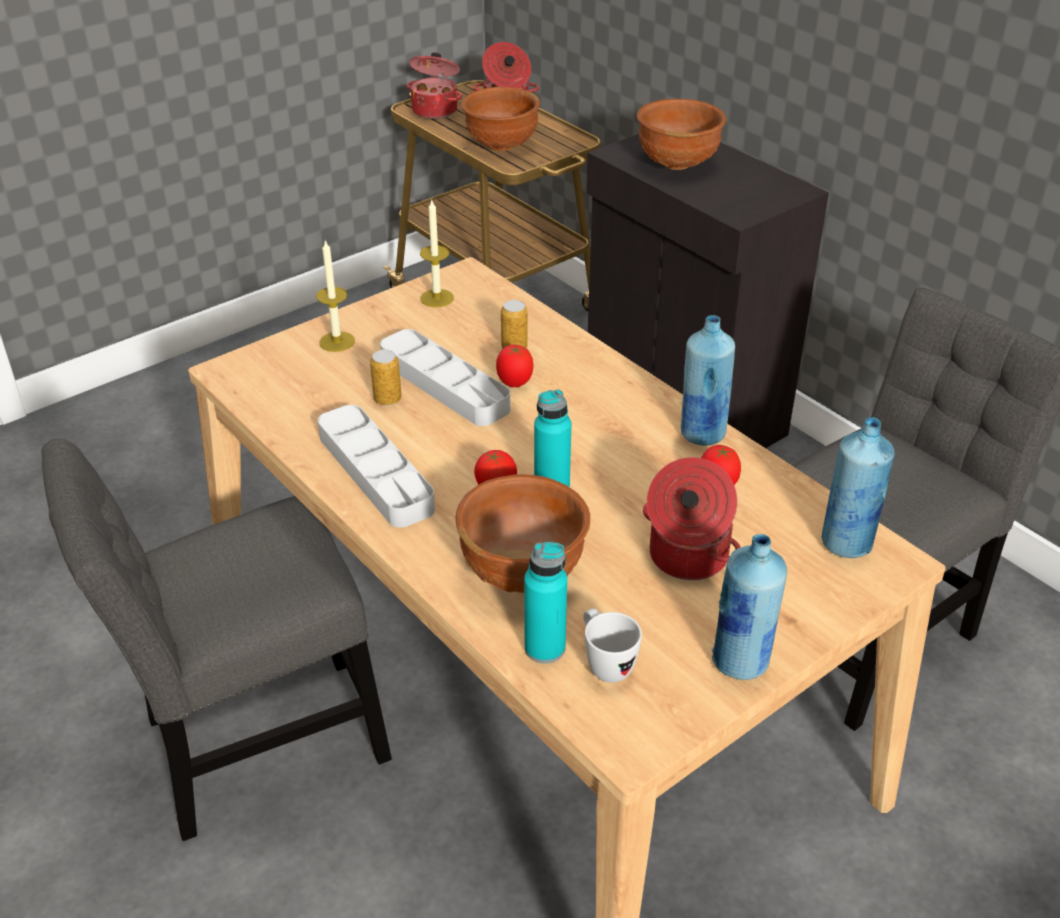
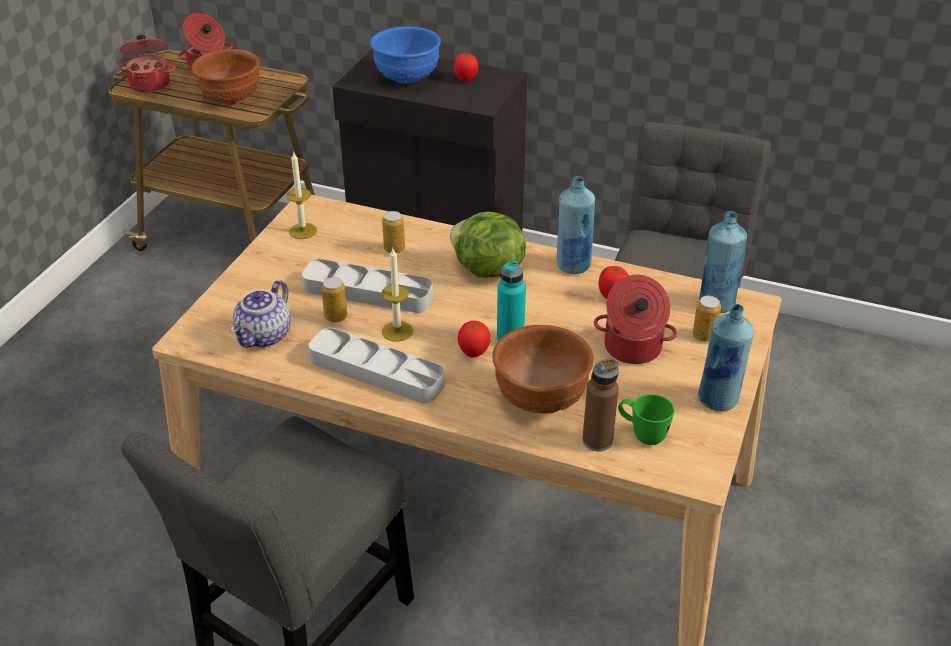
camera: 30 degrees left, 0 degrees up
(300, 394) = (265, 337): none -> teapot
(337, 341) = (255, 288): candle -> candle (397, 331)
(514, 383) = (418, 274): tomato -> tomato (465, 80)
(545, 648) = (597, 441): turquoise bottle -> brown bottle
(594, 405) = (486, 270): none -> lettuce
(605, 663) = (642, 434): white mug -> green mug
(678, 164) = (407, 78): brown bowl -> blue bowl
(793, 576) = (704, 336): none -> can

